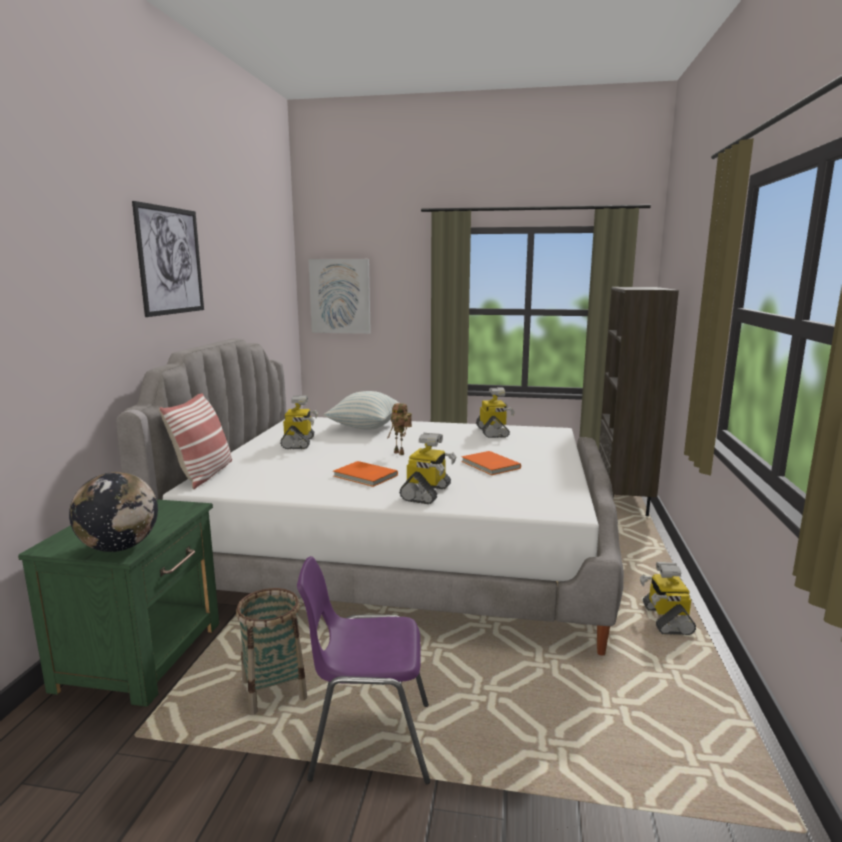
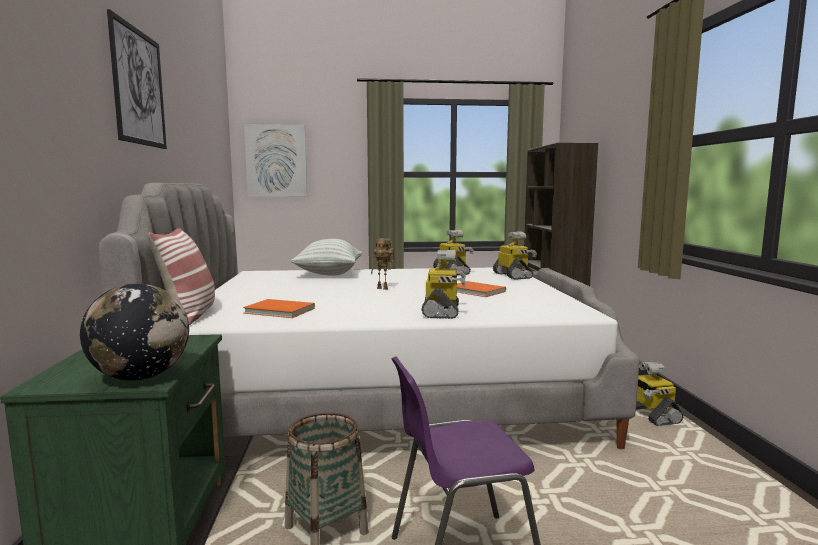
camera: 15 degrees left, 5 degrees down
(299, 443) = (273, 287): toy robot -> toy robot (513, 276)
(365, 476) = (367, 305): orange book -> orange book (279, 311)

